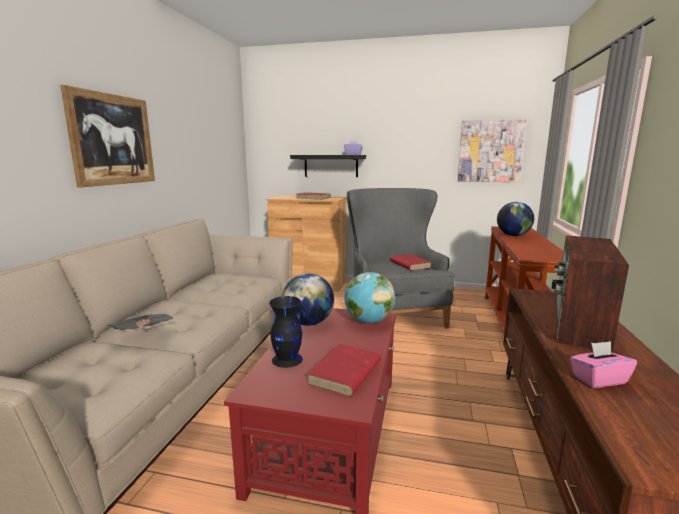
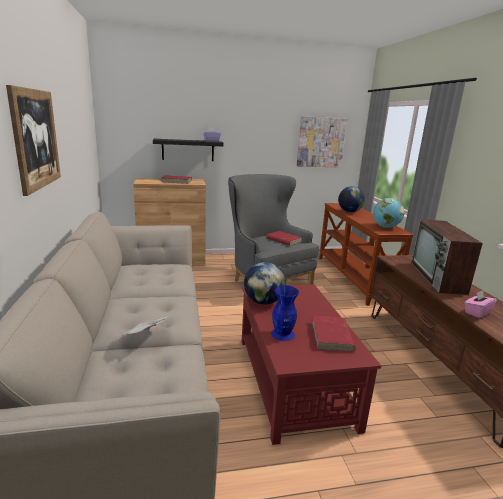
camera: 25 degrees left, 5 degrees up
(287, 360) = (283, 334): black vase -> blue vase
(368, 321) = (303, 293): globe -> globe (385, 227)

